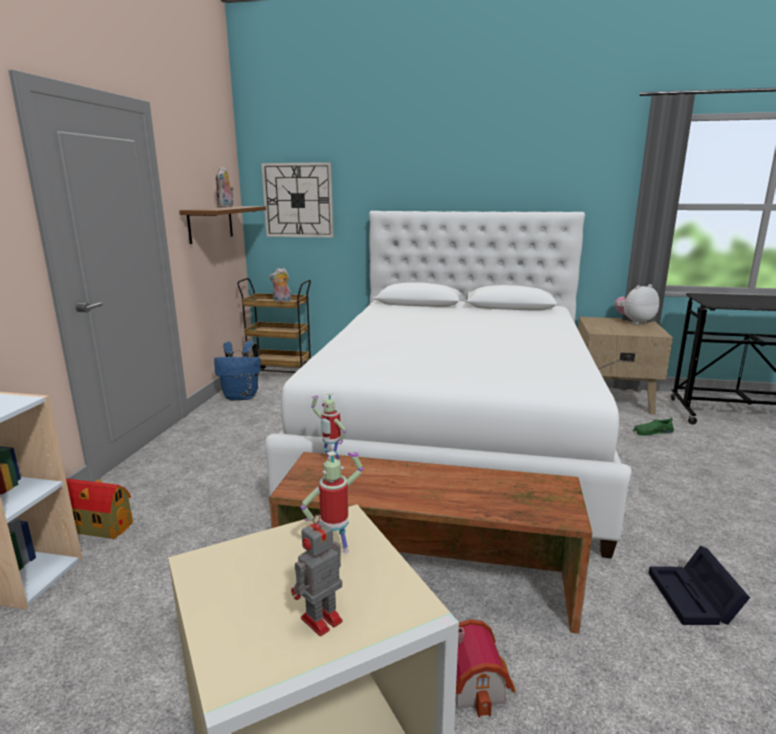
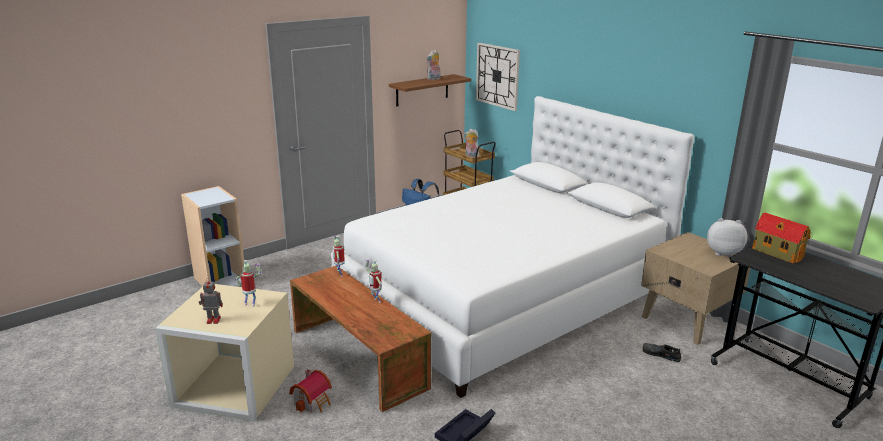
camera: 40 degrees right, 5 degrees up
(97, 527) = (266, 271): toy house -> toy house (776, 253)
(444, 471) = (375, 301): none -> toy robot
(652, 432) = (660, 354): green shoe -> black shoe

